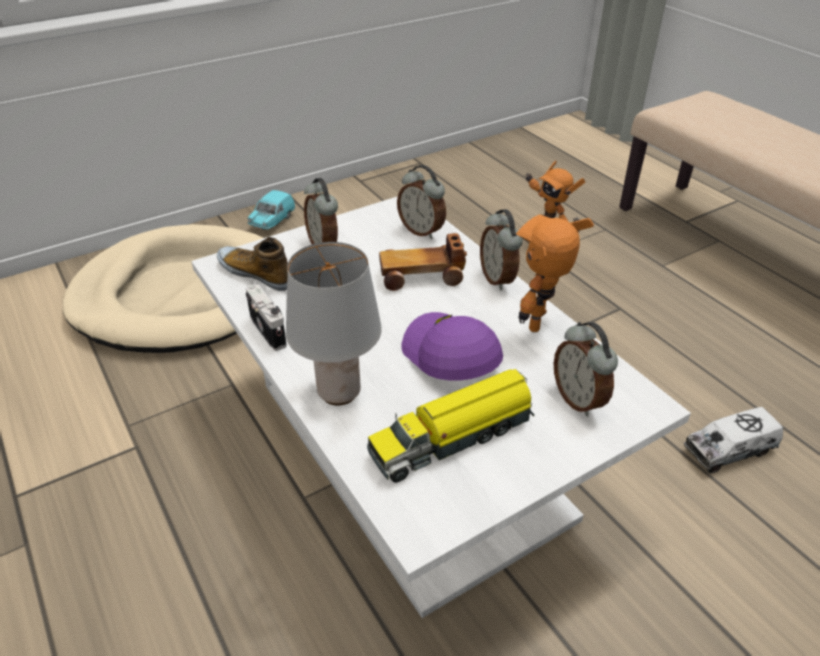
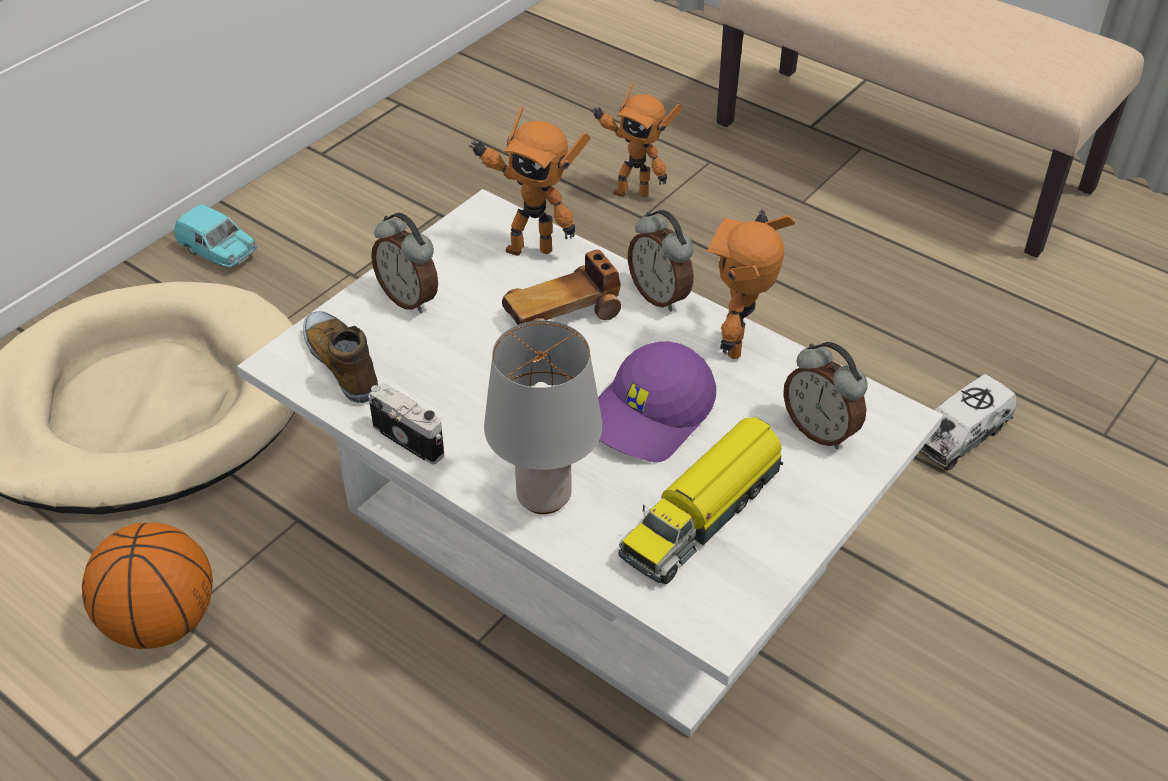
camera: 20 degrees left, 5 degrees up
(116, 424) = (161, 622): none -> basketball
(257, 273) = (342, 363): shoe -> shoe turned 45 degrees clockwise
(272, 221) = (219, 253): turquoise toy car -> turquoise toy car turned 60 degrees counterclockwise
(422, 231) = (529, 247): alarm clock -> toy robot
(449, 356) = (650, 416): purple cap -> purple cap turned 90 degrees counterclockwise

